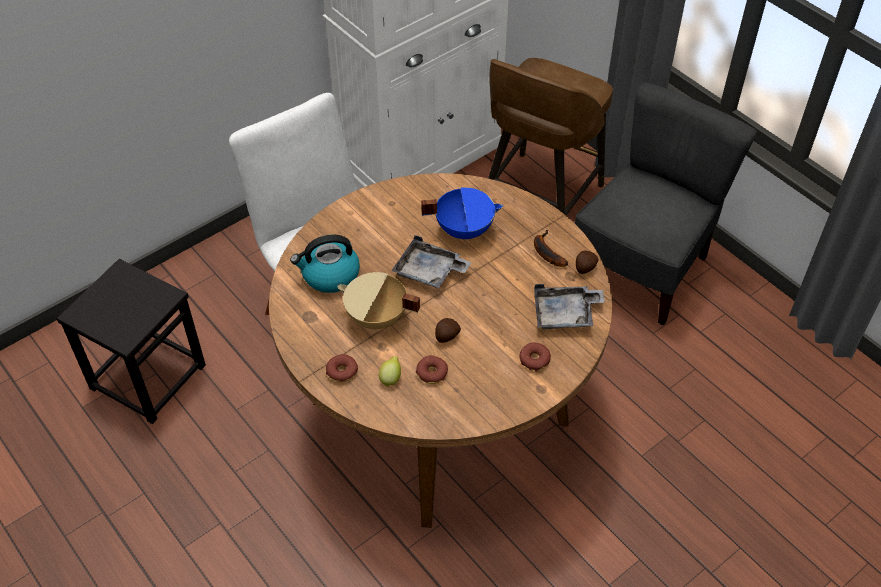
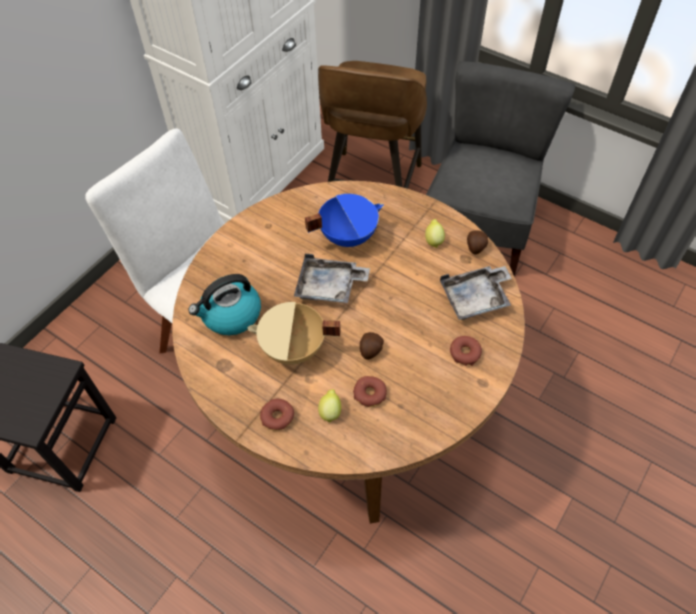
camera: 15 degrees left, 5 degrees up
(546, 252) = (433, 240): banana -> lemon

